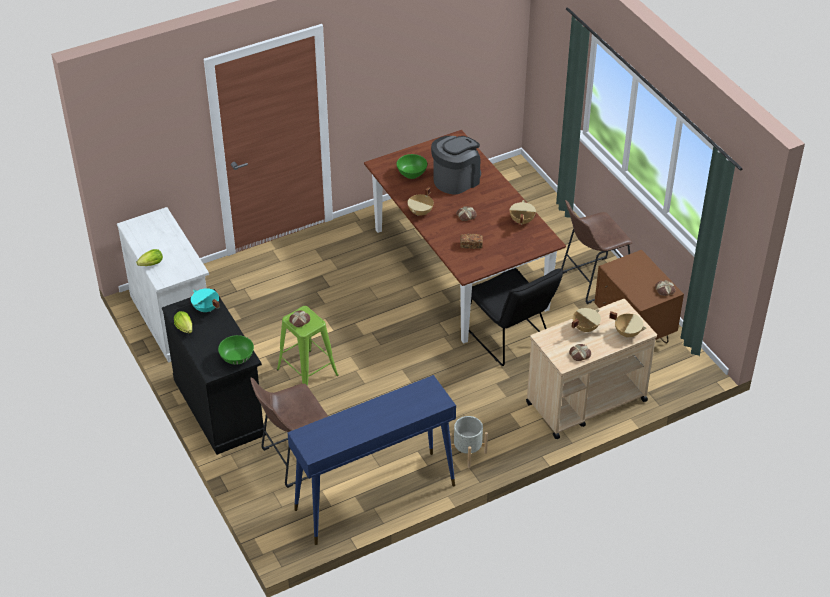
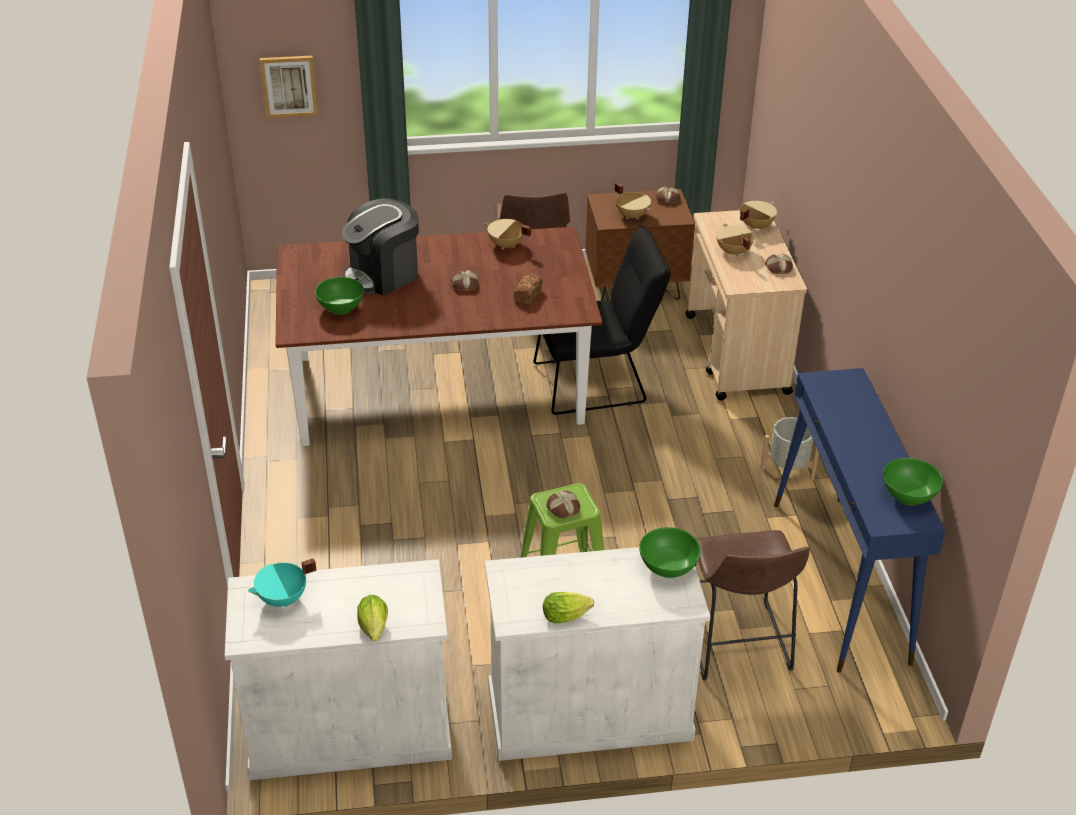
camera: 70 degrees left, 5 degrees down
(206, 308) = (529, 580): turquoise cooking pot -> turquoise cooking pot (283, 599)
(219, 407) = (589, 713): black cabinet -> white cabinet
(331, 444) = (908, 496): none -> green bowl
(421, 212) = (431, 320): beige cooking pot -> beige cooking pot (632, 215)
(456, 179) = (383, 274): coffee machine -> coffee machine turned 105 degrees counterclockwise
(550, 56) = (289, 85): none -> picture

